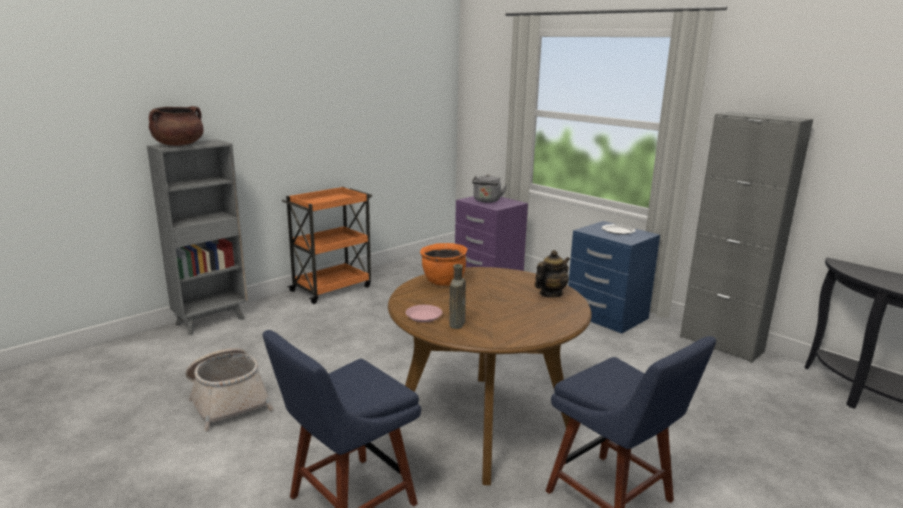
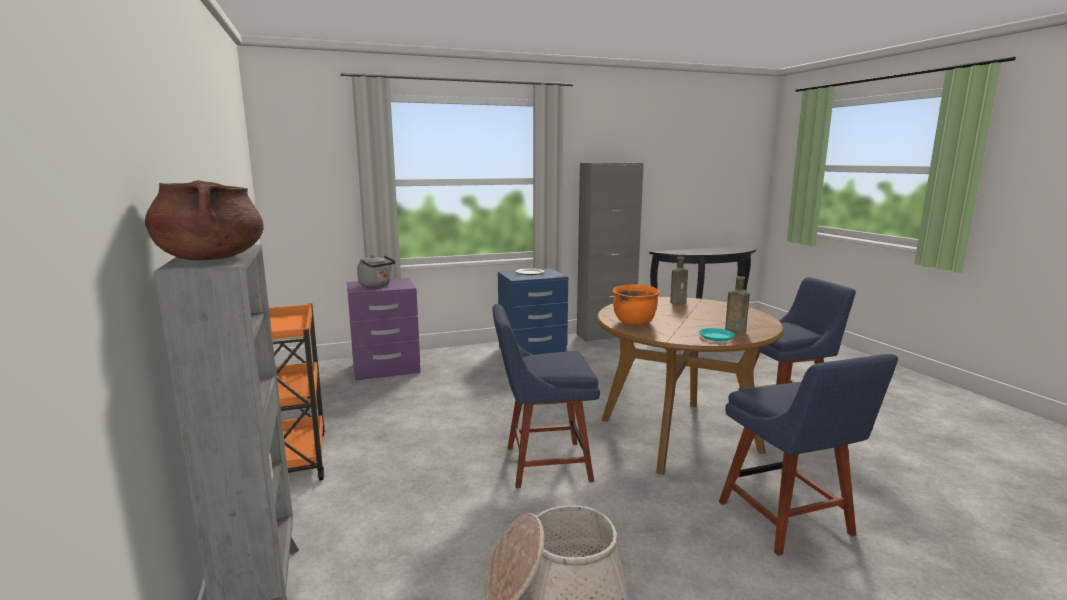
camera: 65 degrees left, 5 degrees down
(378, 366) = (542, 464): none -> blue chair
(424, 316) = (716, 337): pink plate -> turquoise plate
(550, 294) = (679, 302): teapot -> brown bottle

